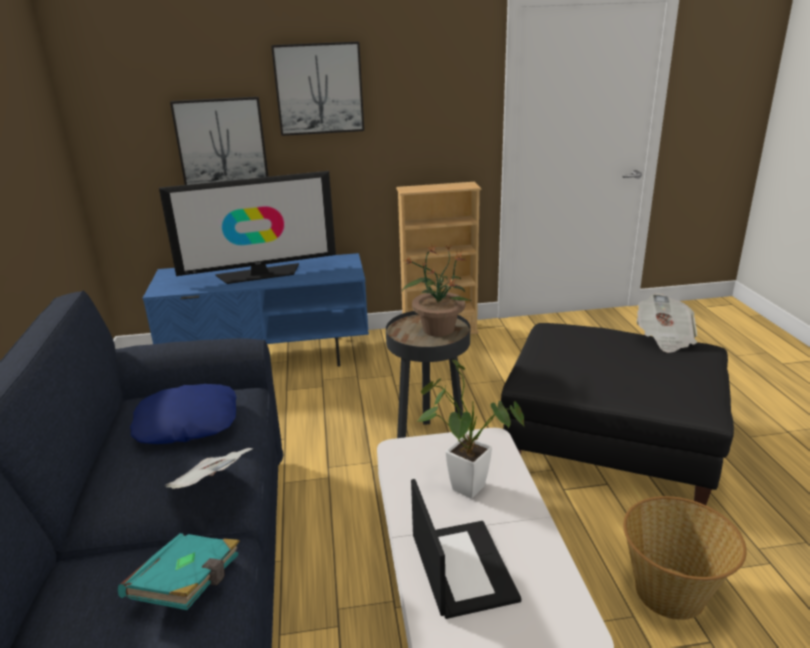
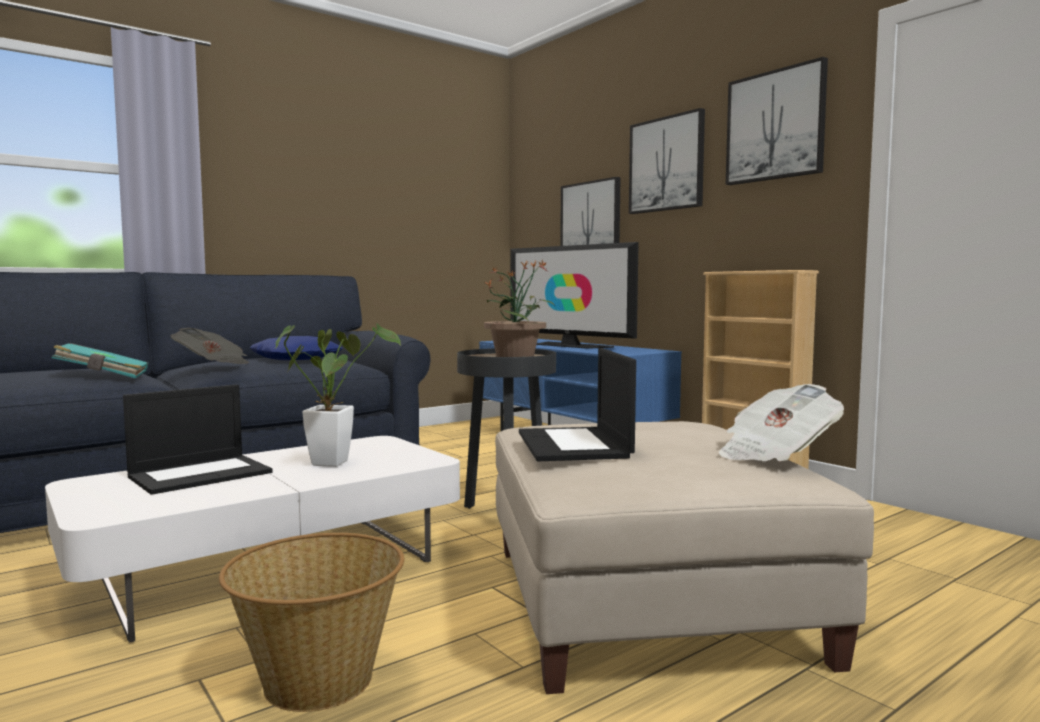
camera: 60 degrees right, 20 degrees down
(430, 67) = (775, 125): none -> picture
(610, 441) = (646, 601): black ottoman -> beige ottoman
(618, 382) = (574, 445): none -> laptop

